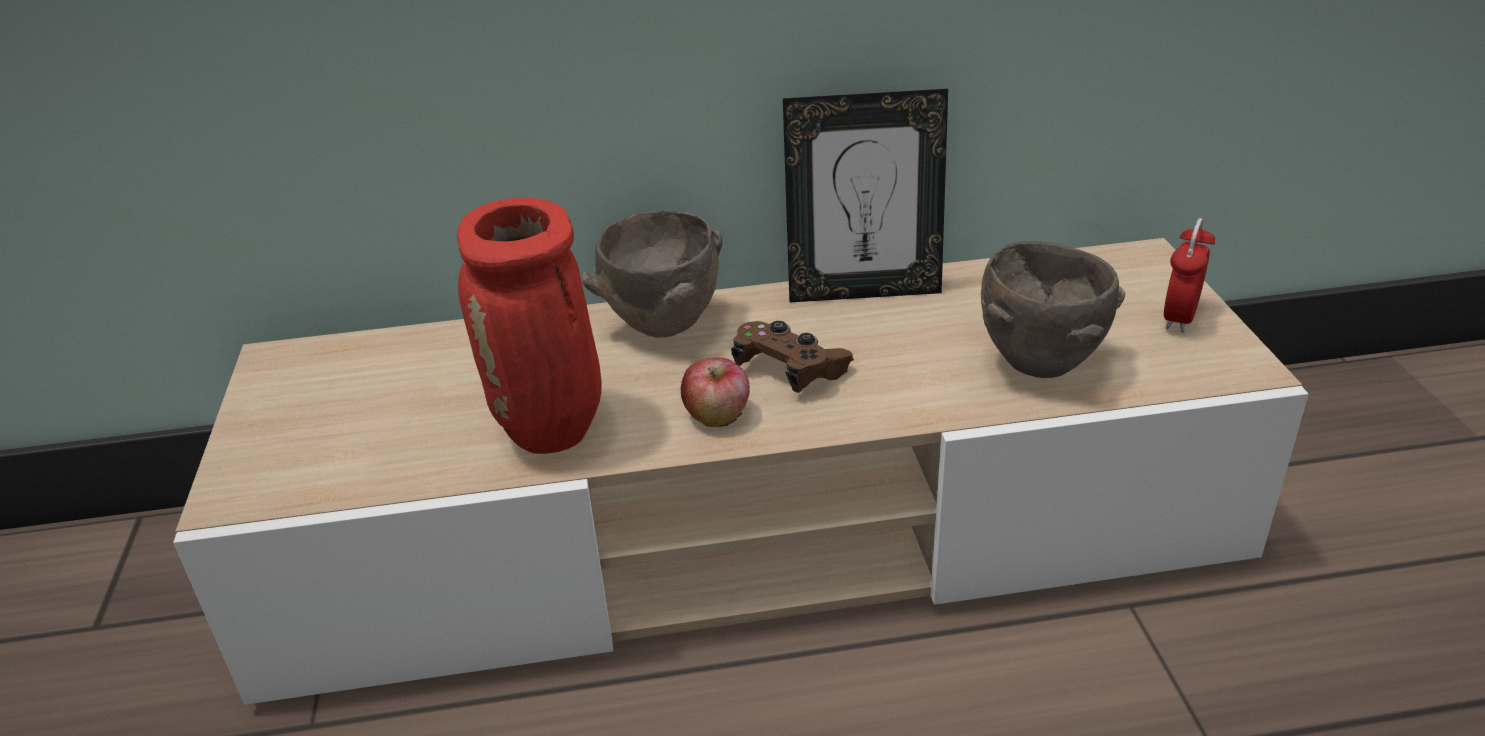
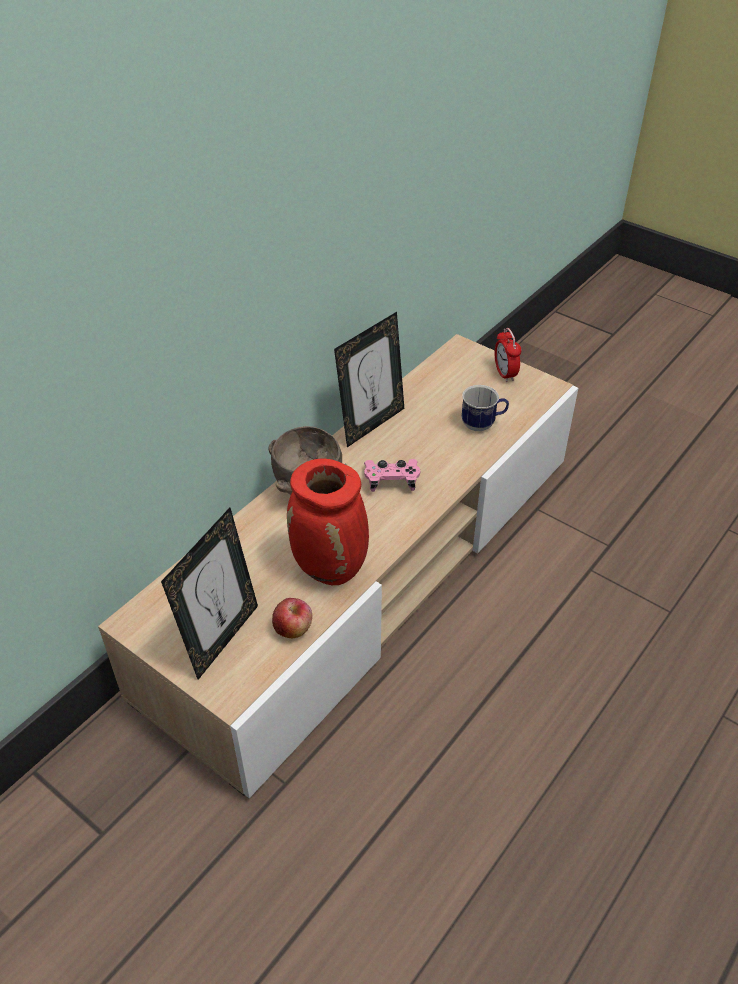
camera: 45 degrees left, 10 degrees up
(320, 430) = (221, 638): none -> picture frame
(717, 416) = (390, 520): apple -> apple (293, 629)
(790, 370) = (391, 481): brown game controller -> pink game controller
(1042, 366) = (482, 425): brown bowl -> mug

